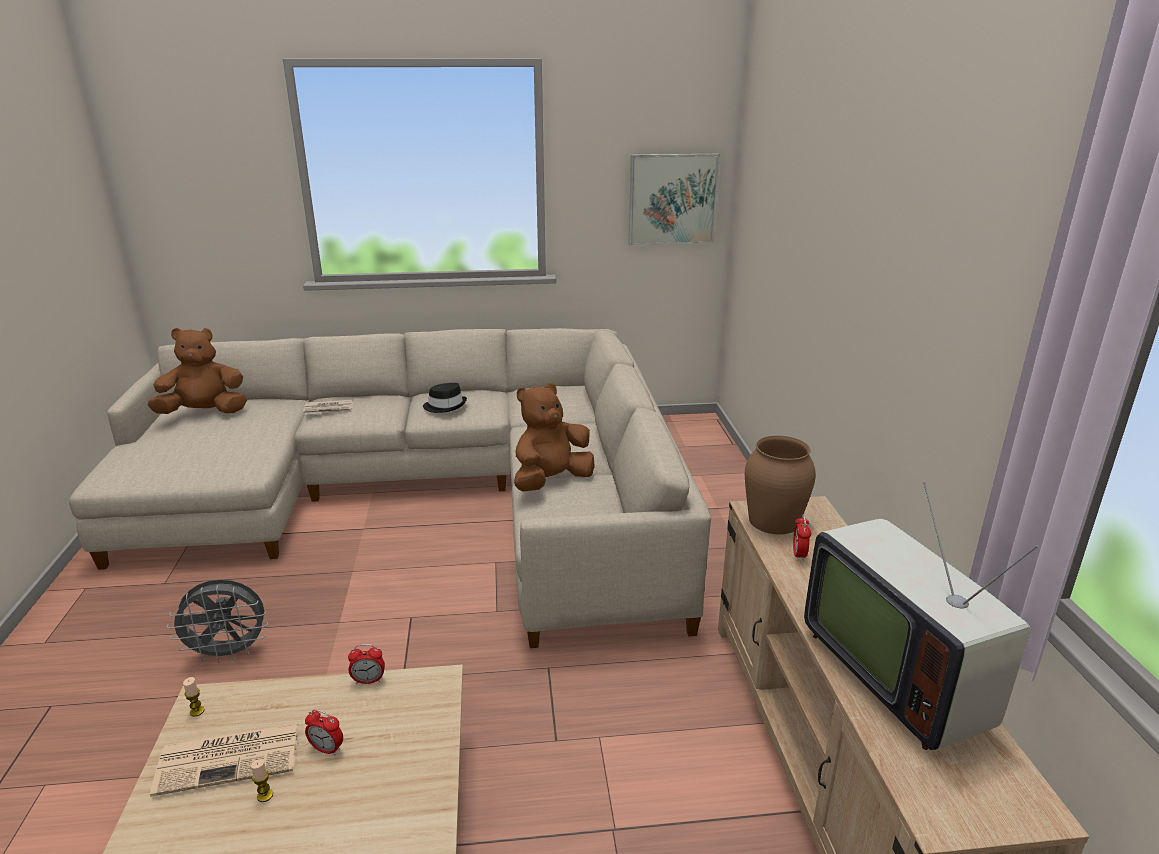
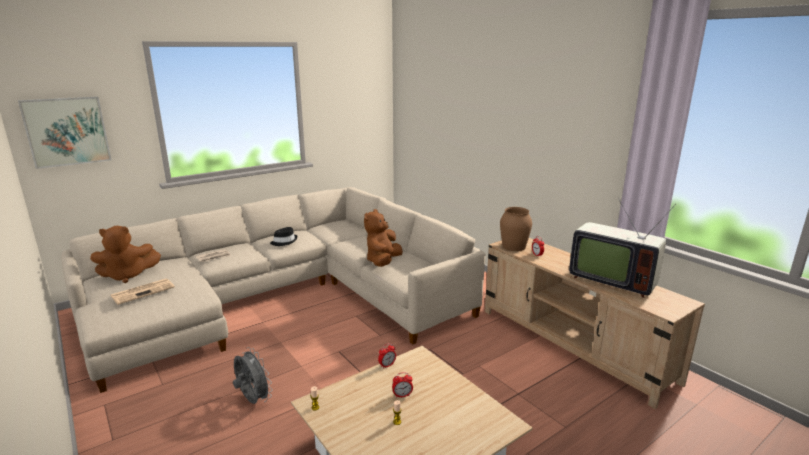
camera: 30 degrees left, 5 degrees down
(205, 413) = (127, 276): brown plush toy -> brown plush toy turned 150 degrees counterclockwise
(229, 653) = (253, 400): grey fan -> grey fan turned 90 degrees counterclockwise
(231, 757) = (360, 416): newspaper -> newspaper (143, 291)
(672, 199) = (365, 115): picture -> picture (67, 131)

